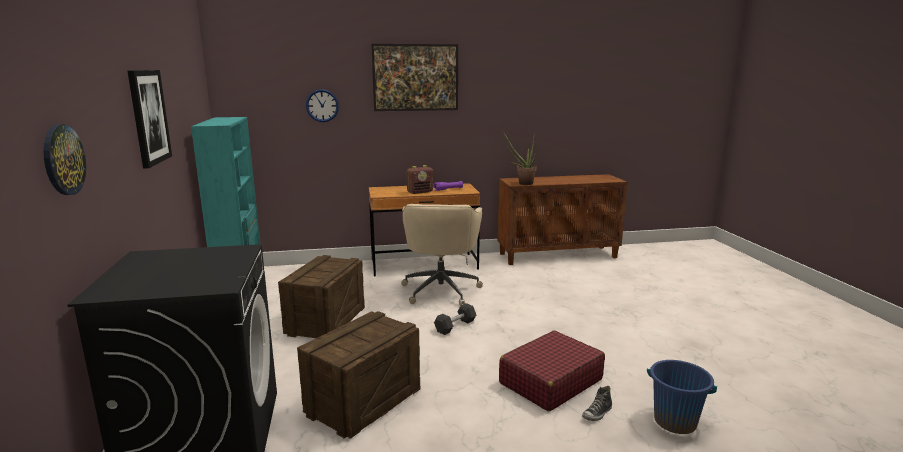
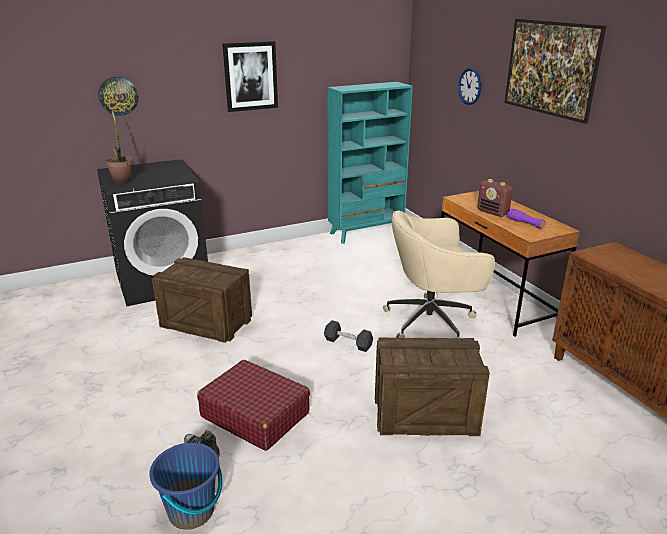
camera: 75 degrees right, 10 degrees up
(326, 320) = (326, 279): crate -> crate (426, 413)
(522, 183) = (600, 258): potted plant -> potted plant (122, 179)

